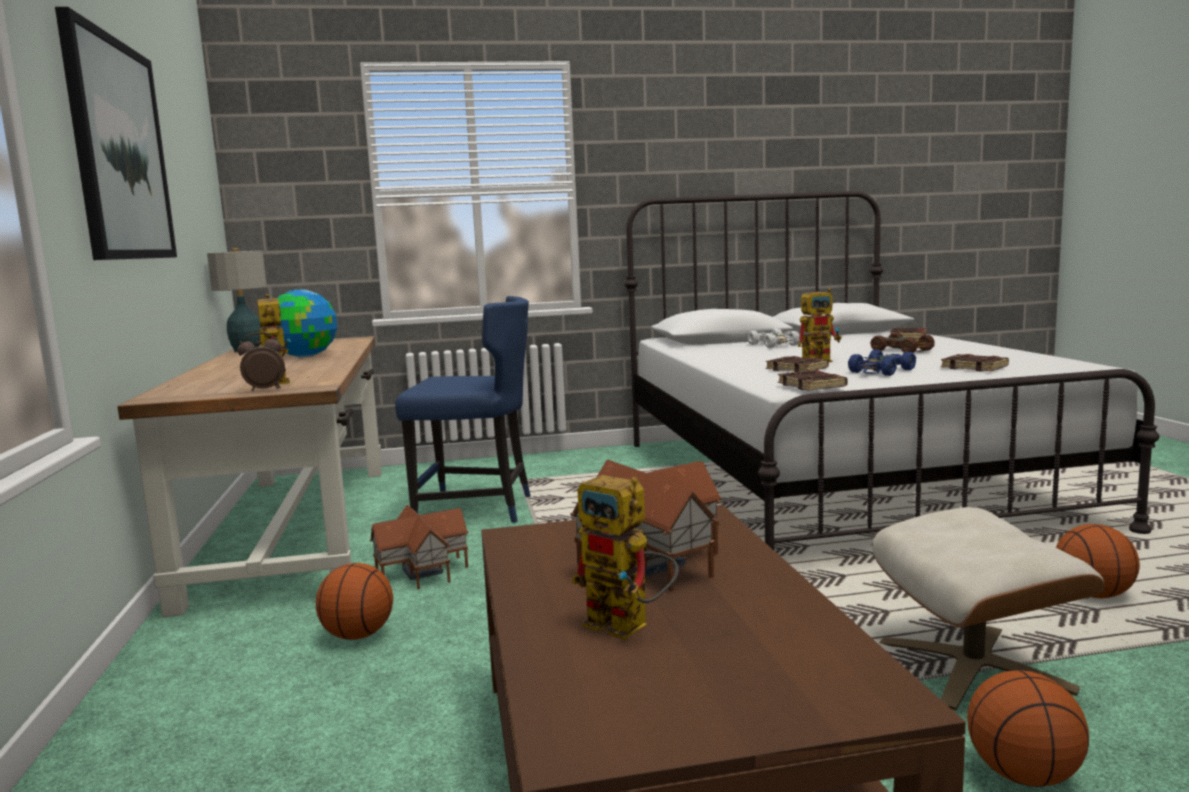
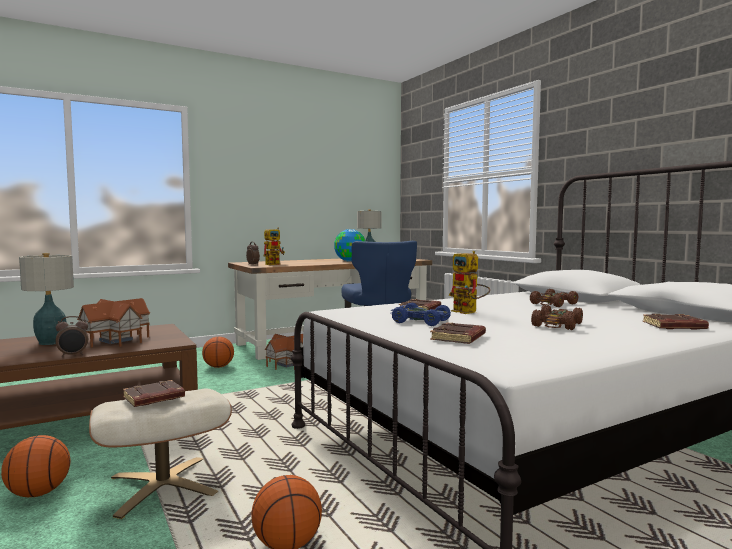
camera: 70 degrees right, 5 degrees down
(119, 150) = (271, 170): picture -> none
(629, 626) = (51, 342): toy robot -> table lamp
(774, 345) = (553, 304): white toy car -> brown toy car
(789, 584) = (73, 355): none -> alarm clock
(813, 386) = (337, 311): brown book -> brown book (153, 398)

